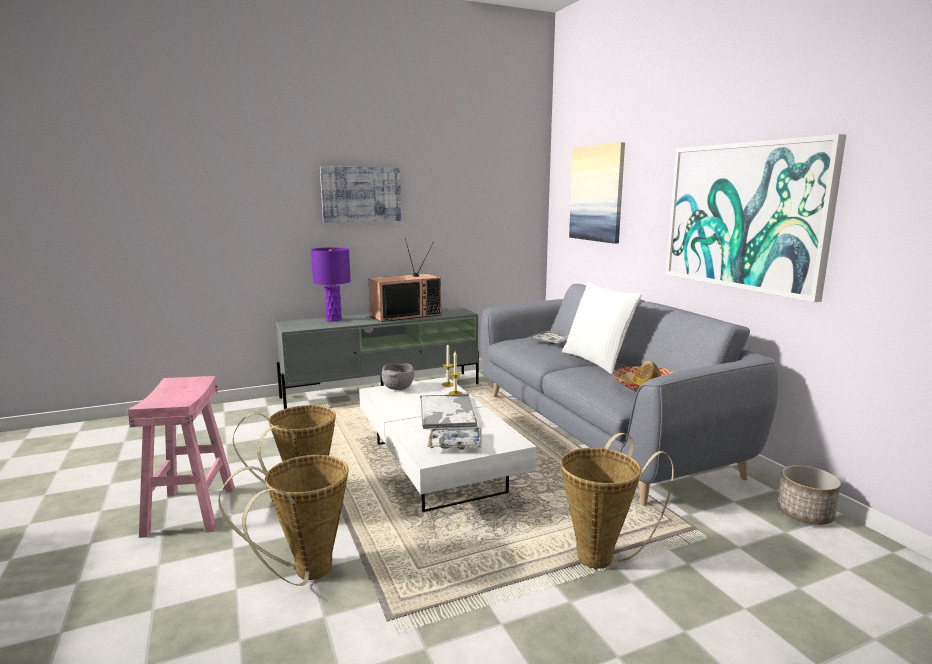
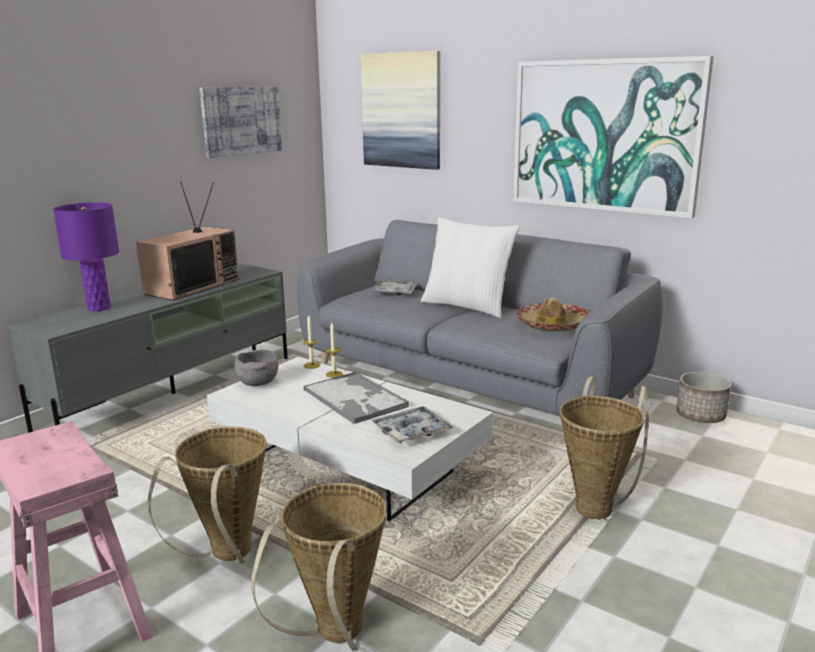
camera: 30 degrees left, 5 degrees up
(361, 194) = (106, 122): picture -> picture (241, 120)

